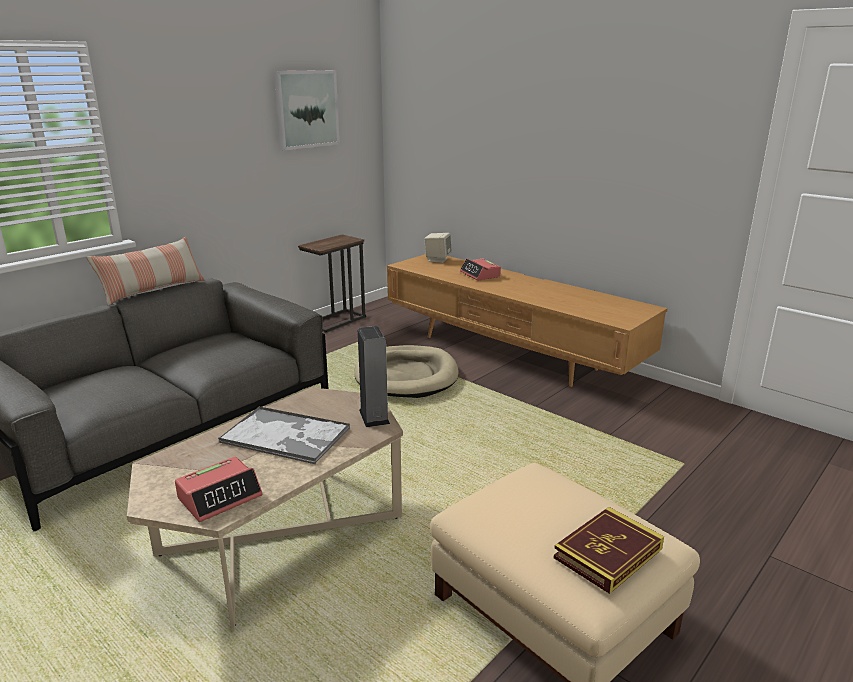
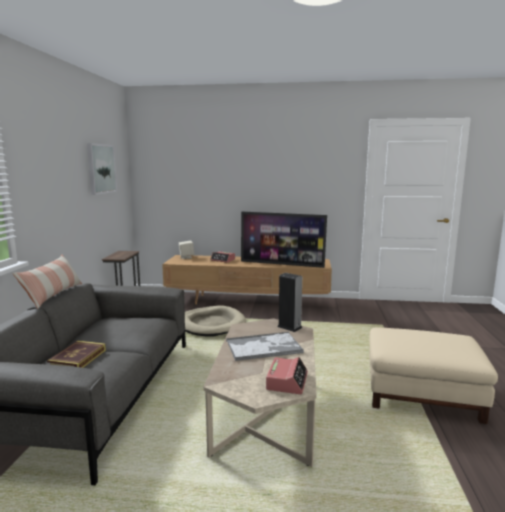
camera: 35 degrees left, 10 degrees down
(558, 301) = (282, 264): none -> television
(608, 553) = (459, 344): book -> book (78, 358)

